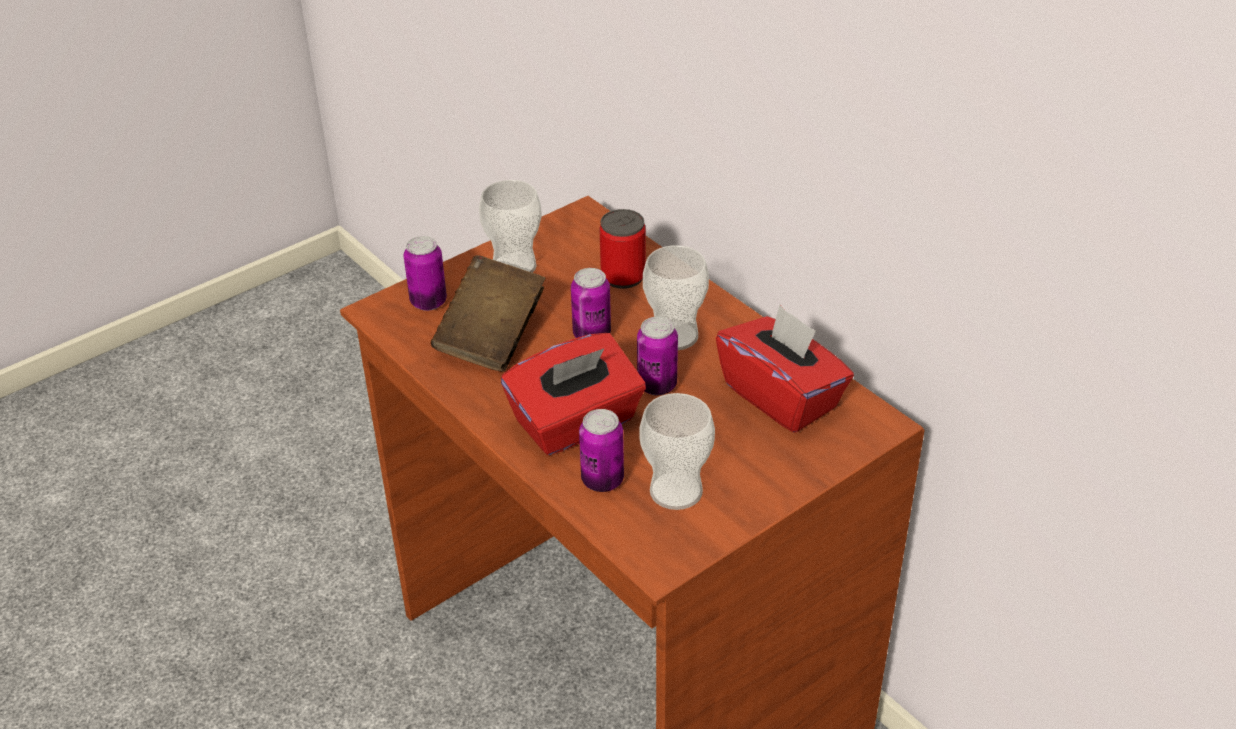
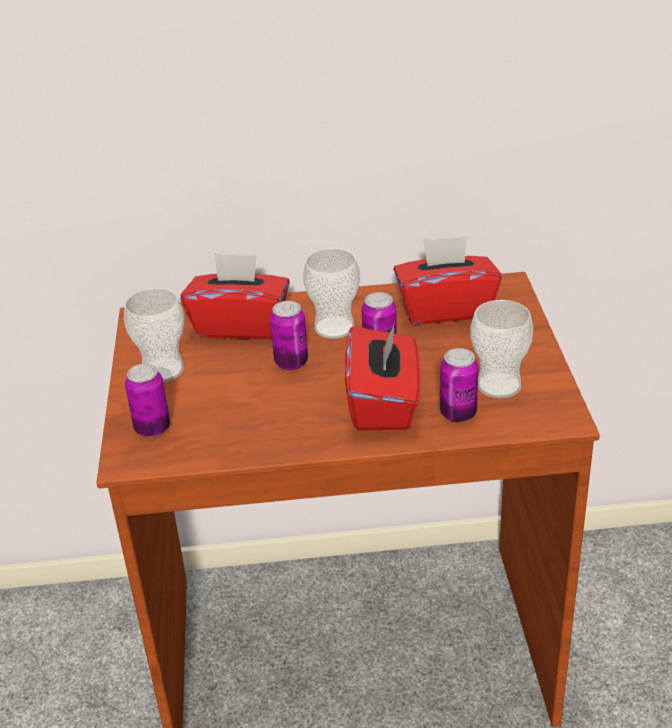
camera: 55 degrees left, 5 degrees down
(491, 336) = (236, 410): brown book -> none
(623, 276) = (240, 325): can -> red tissue box

